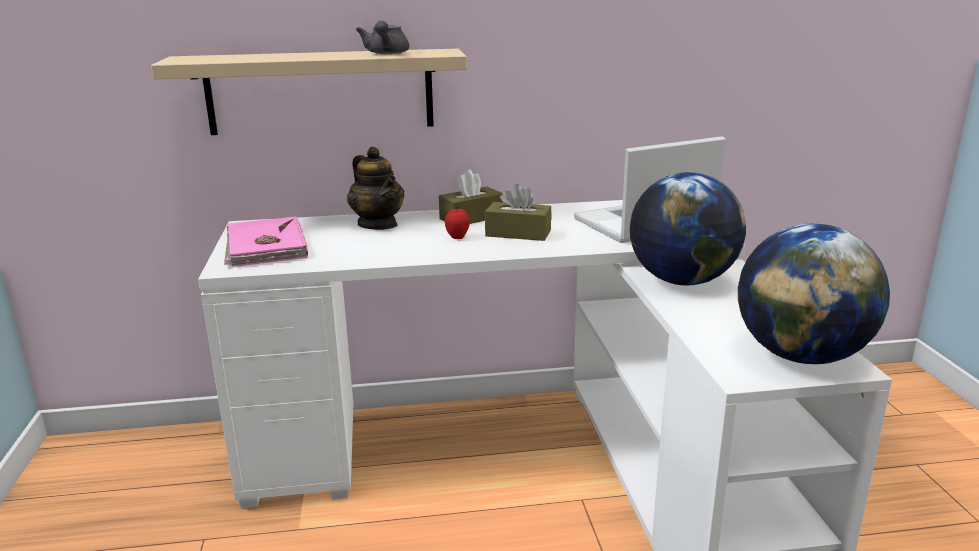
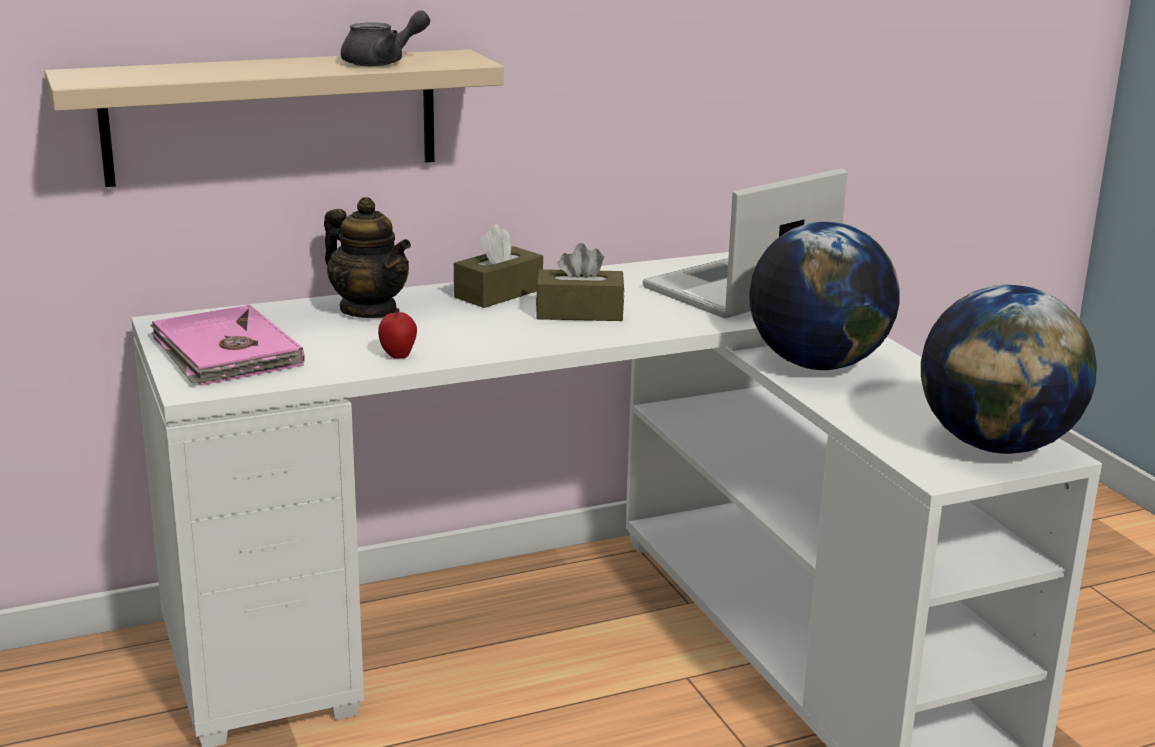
camera: 15 degrees left, 0 degrees up
(386, 53) = (382, 62): grey teapot -> grey teapot turned 105 degrees counterclockwise
(457, 237) = (499, 323): apple -> apple (398, 355)

